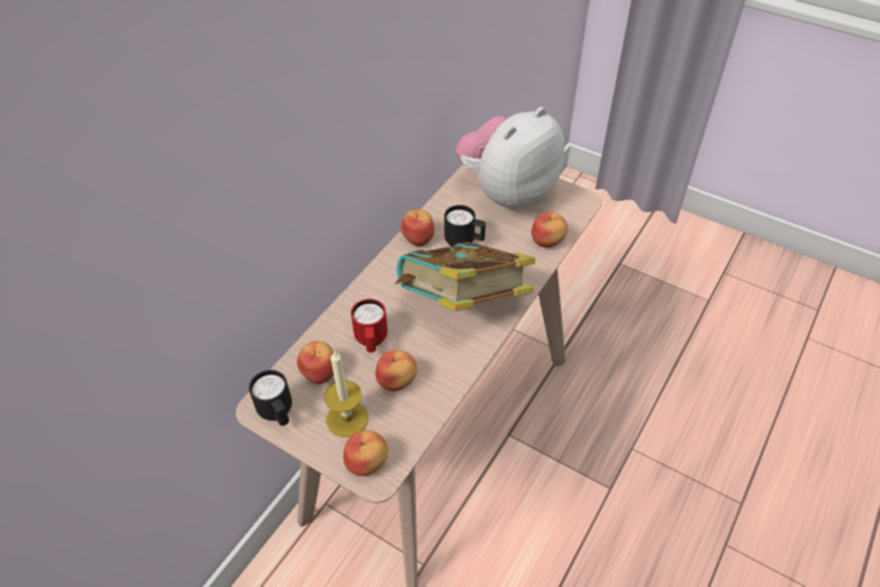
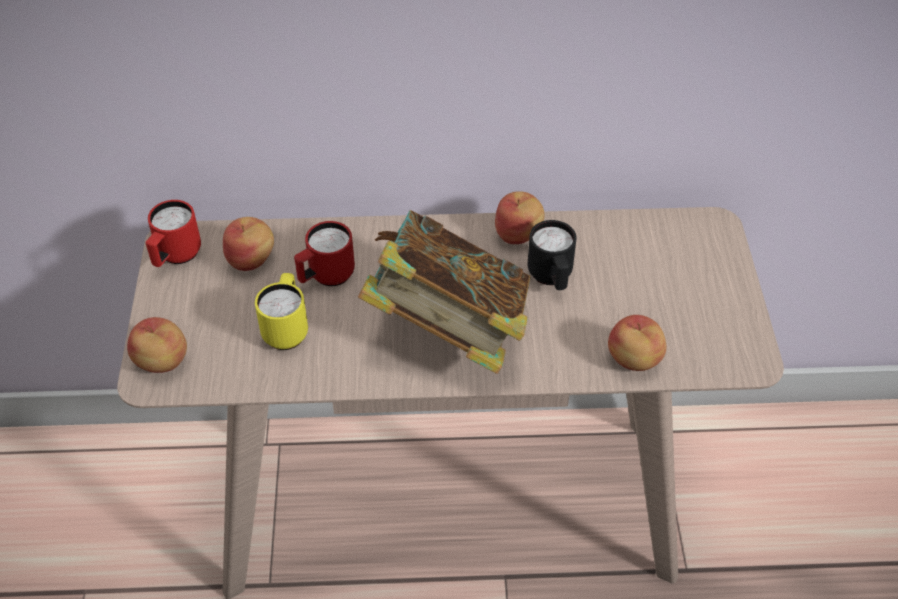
camera: 55 degrees right, 0 degrees up
(277, 413) = (176, 257): black mug -> red mug
(347, 418) = (207, 315): candle -> none
(397, 381) = (287, 329): apple -> yellow mug
(508, 193) = (681, 276): plush toy -> none

